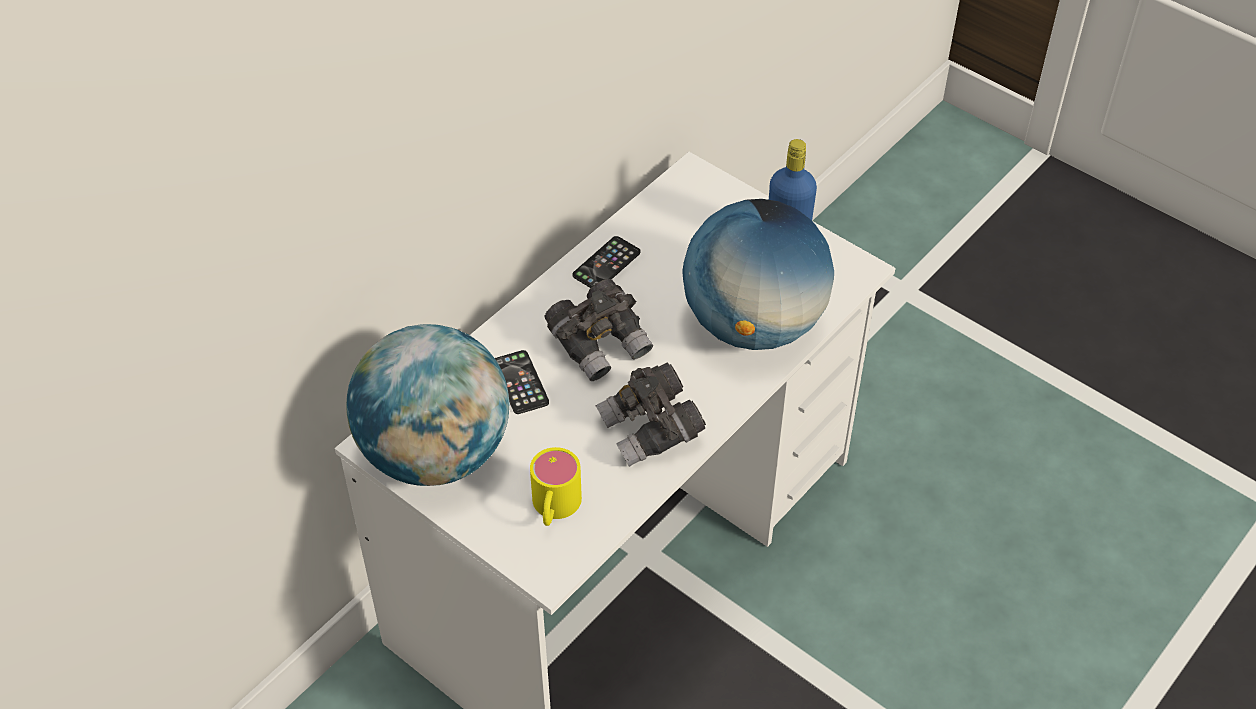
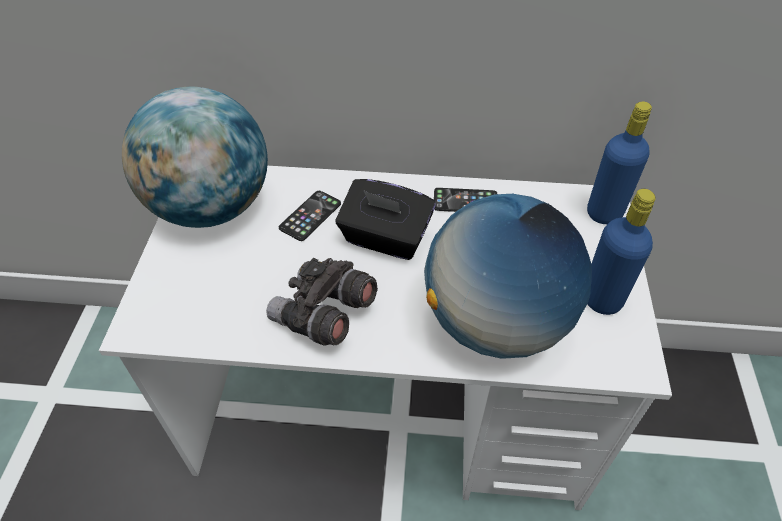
camera: 55 degrees right, 0 degrees up
(554, 508) = (202, 298): yellow mug -> none
(600, 344) = (385, 238): grey binoculars -> black tissue box
(704, 185) = (604, 212): none -> blue bottle

